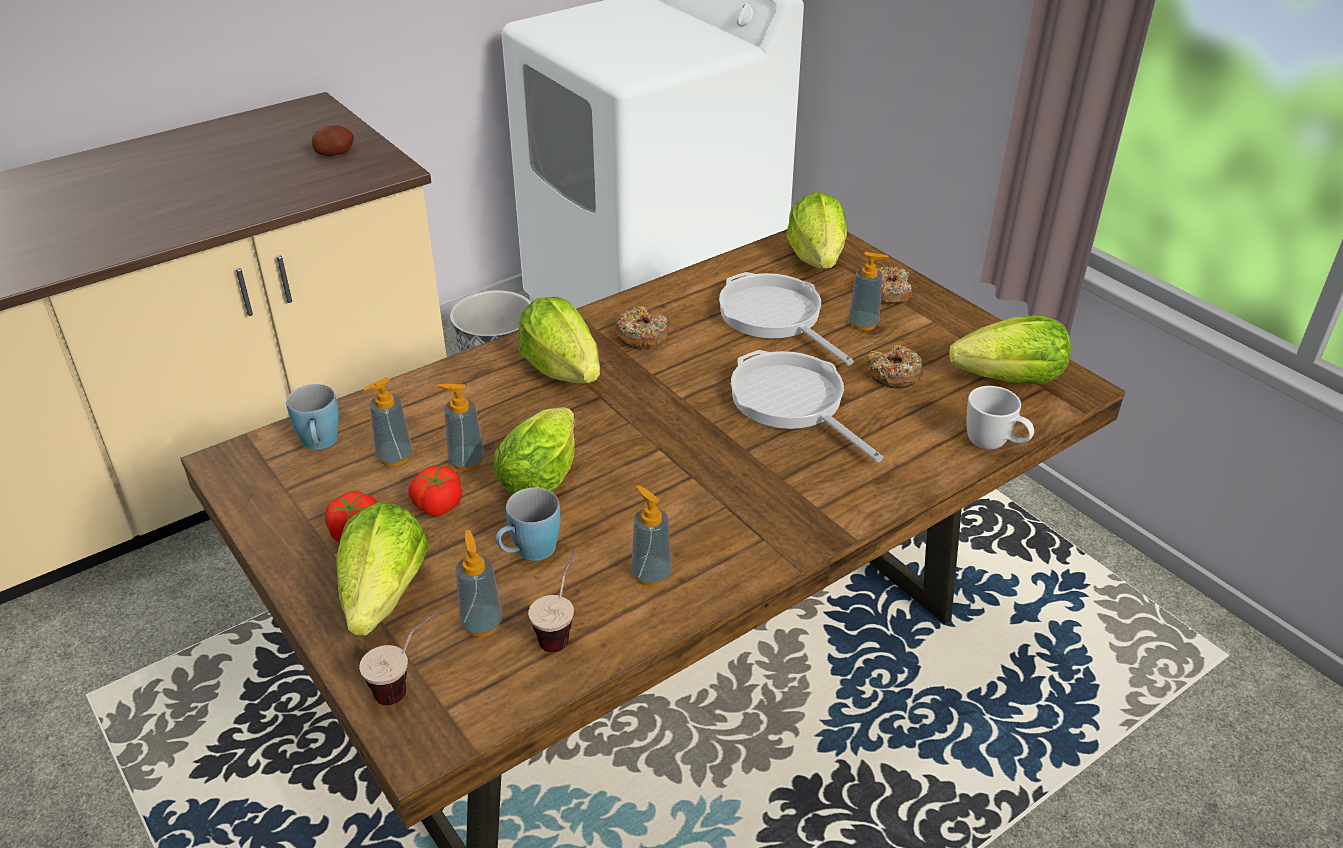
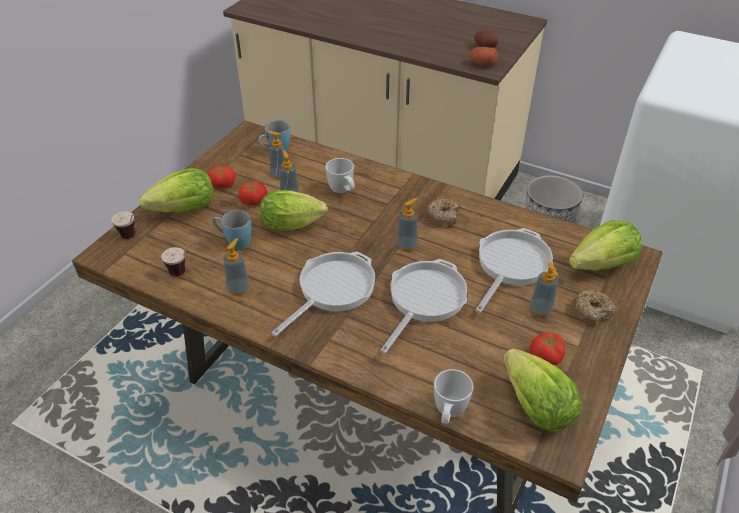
camera: 65 degrees right, 5 degrees up
(376, 170) = (482, 64): none -> potato
(481, 623) = (179, 244): soap dispenser -> soap dispenser (407, 245)
(504, 404) = (343, 191): none -> white mug
(562, 370) = (387, 200): lettuce -> none
(719, 476) = (333, 289): none -> frying pan
(893, 375) = (492, 340): donut -> none
(939, 347) = (546, 357): none -> tomato

